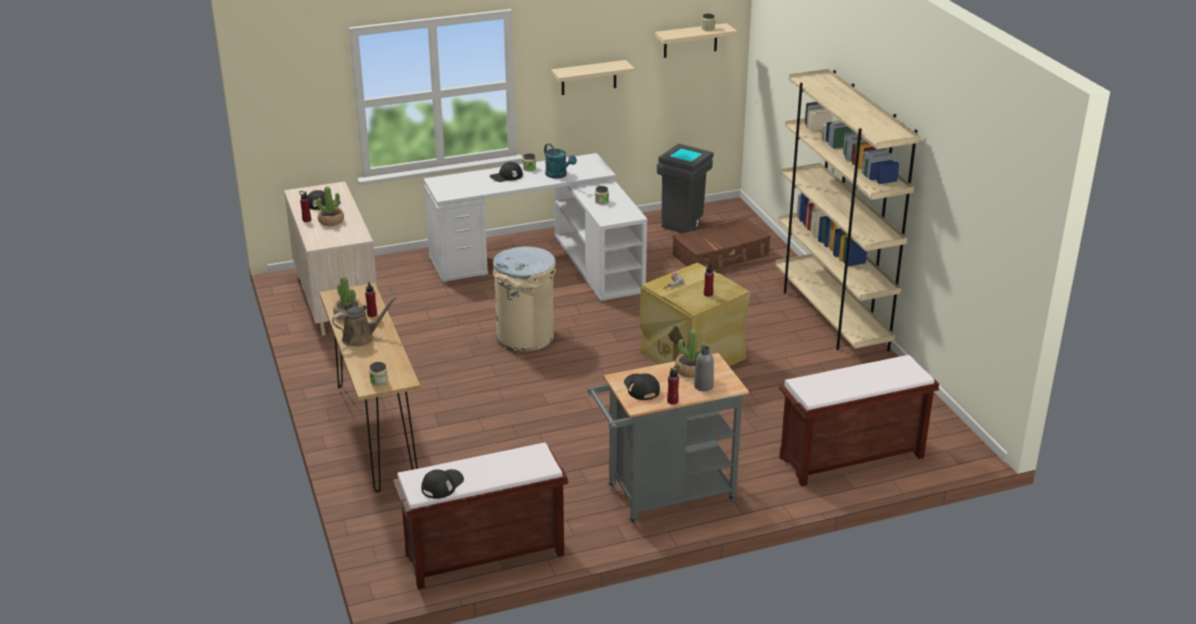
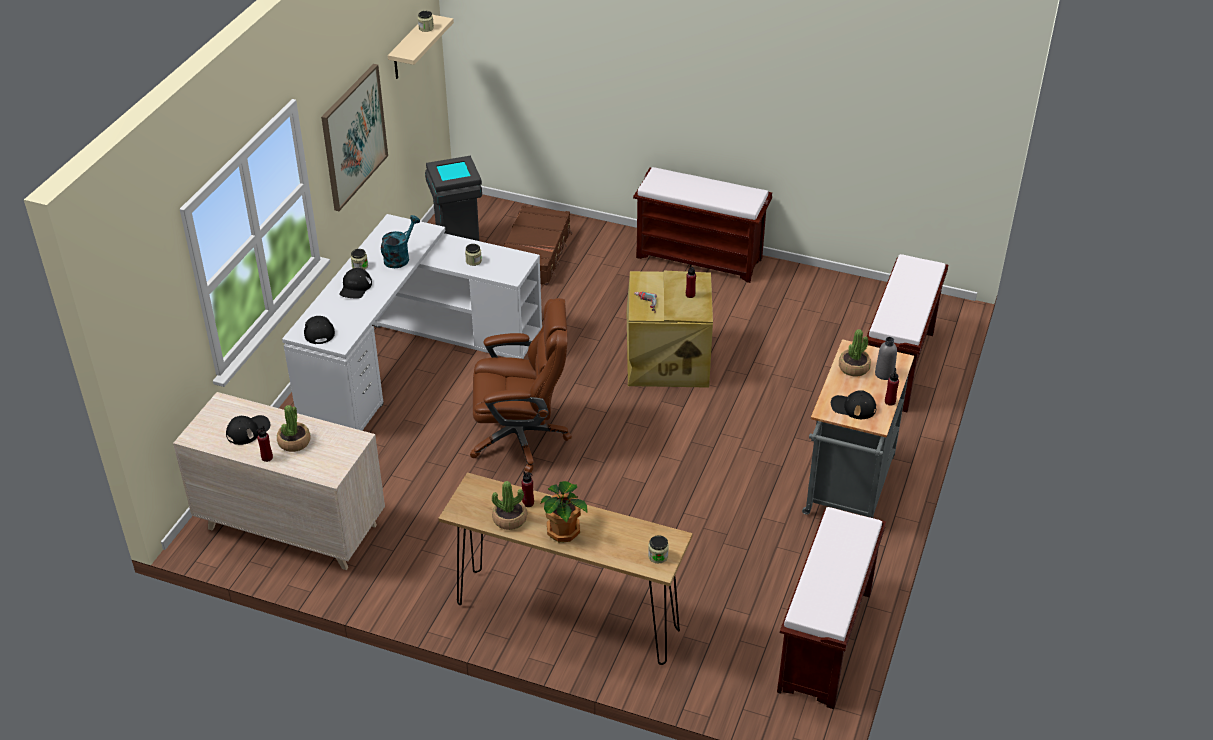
camera: 50 degrees left, 10 degrees up
(361, 338) = (564, 531): brown watering can -> potted plant
(442, 485) = (834, 601): black cap -> black cap (318, 331)
(526, 337) = (521, 437): beige trash can -> brown office chair
(559, 175) = (399, 257): turquoise watering can -> turquoise watering can turned 60 degrees counterclockwise
(588, 77) = (354, 136): beige shelf -> picture
(831, 316) = (700, 257): beige bookcase -> brown bench

